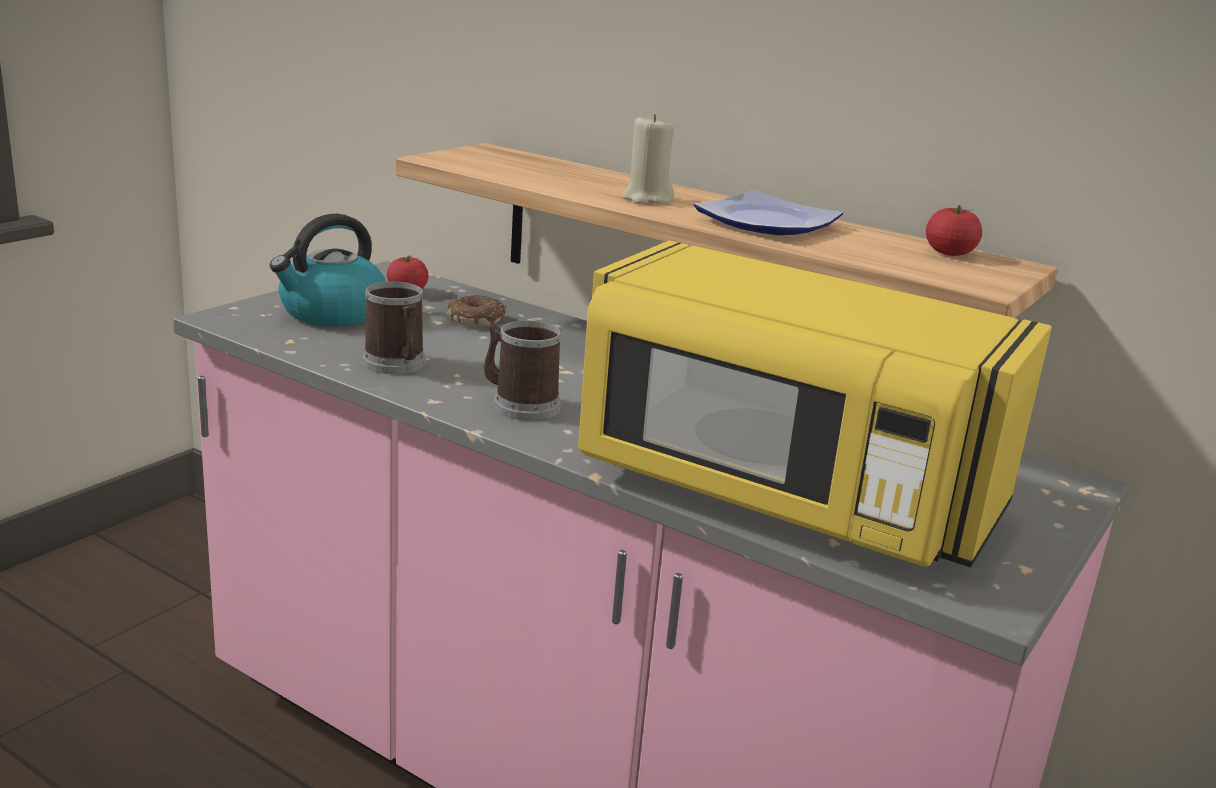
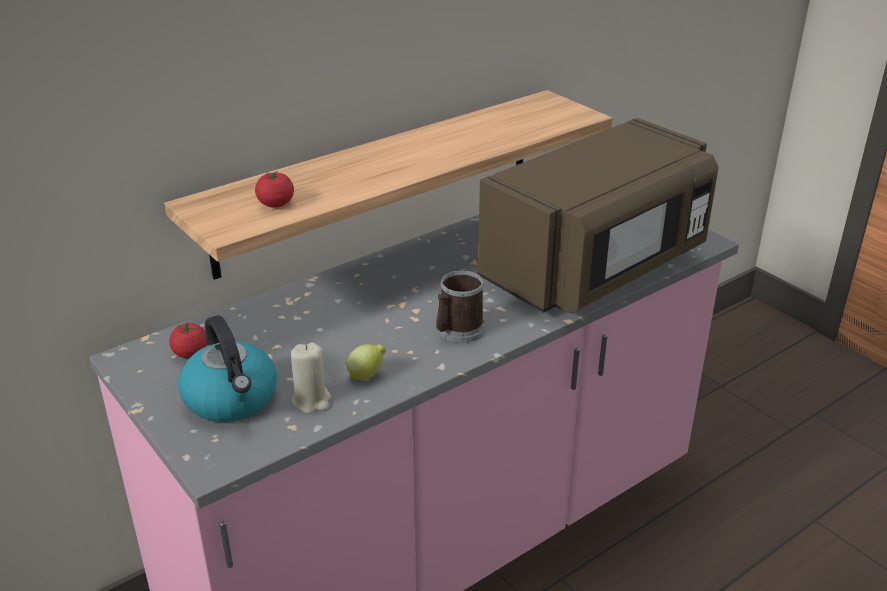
camera: 70 degrees left, 10 degrees up
(397, 365) = (367, 375): mug -> lemon
(477, 320) = (281, 327): donut -> none
(647, 199) = (386, 167): beige candle -> beige candle (311, 400)
(763, 223) = (454, 142): plate -> none
(780, 493) = (596, 266): yellow microwave -> brown microwave
(949, 253) = (524, 108): tomato -> tomato (276, 204)

